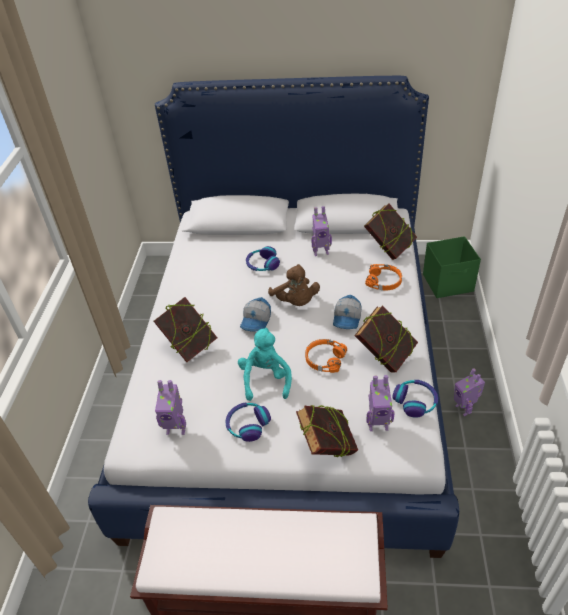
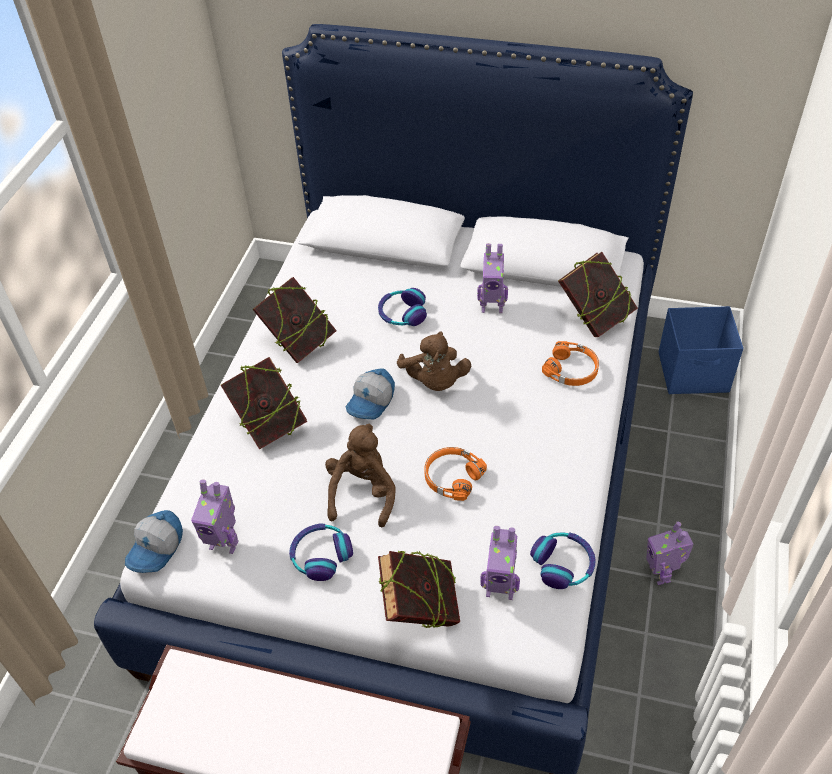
camera: 10 degrees right, 5 degrees up
(266, 379) = (362, 493): turquoise plush toy -> brown plush toy
(347, 318) = (502, 420): cap -> cap (157, 548)
(385, 357) = (539, 489): book -> book (299, 344)
(448, 283) = (694, 373): green storage box -> blue storage box

